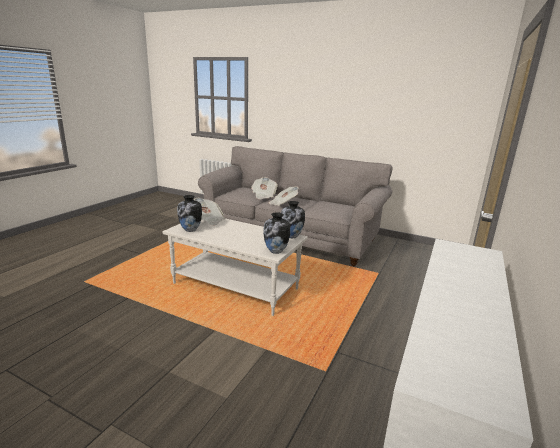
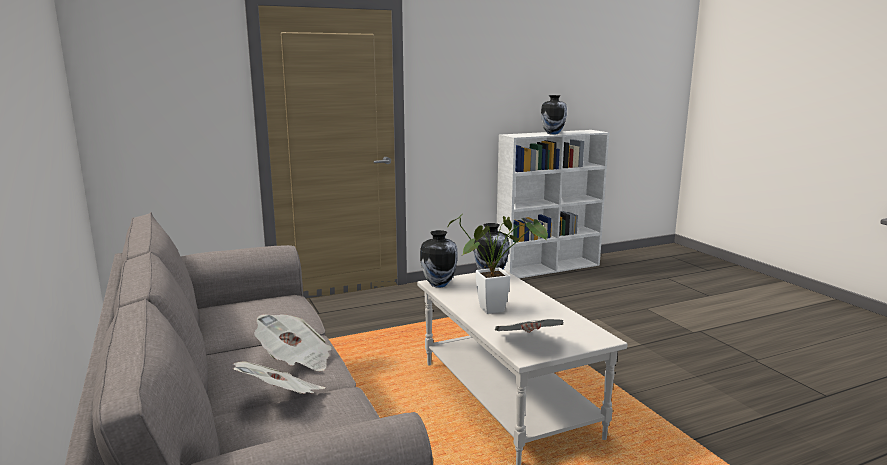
camera: 140 degrees left, 5 degrees down
(190, 230) = (575, 330): vase -> vase (553, 133)
(239, 231) = (497, 309): none -> potted plant

